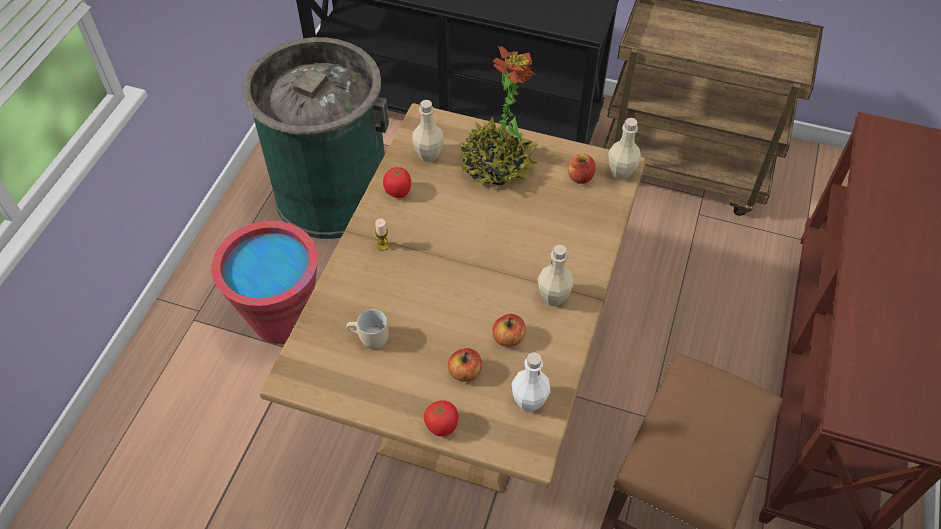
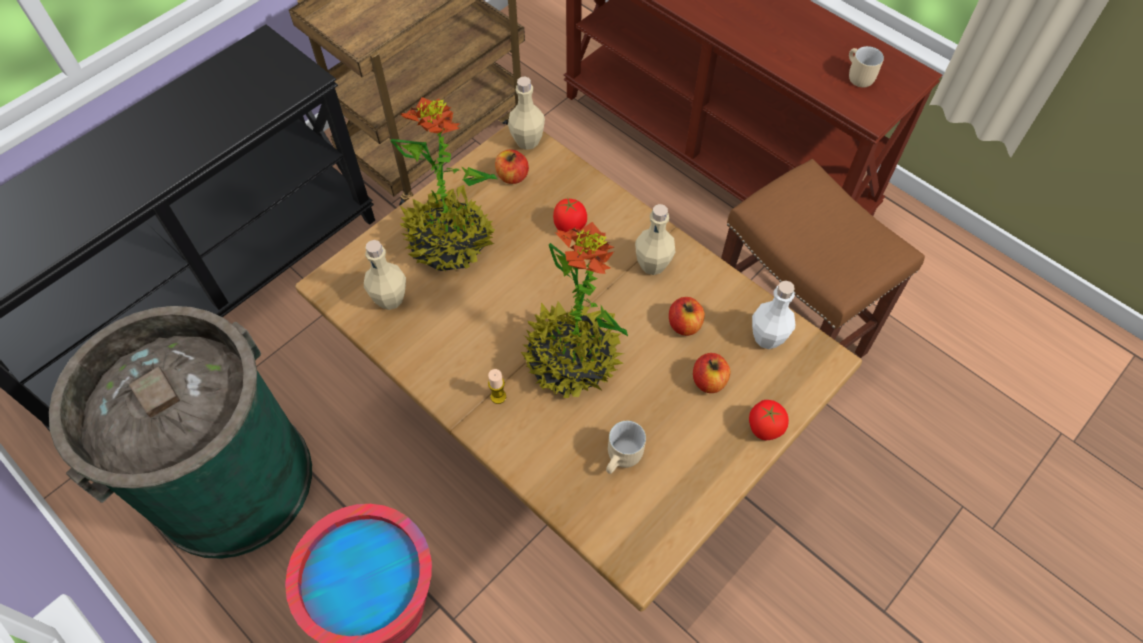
camera: 65 degrees left, 5 degrees up
(398, 192) = (427, 351): tomato -> tomato (570, 226)
(436, 277) = (572, 360): none -> potted plant
(887, 387) = (856, 77): none -> beige mug

